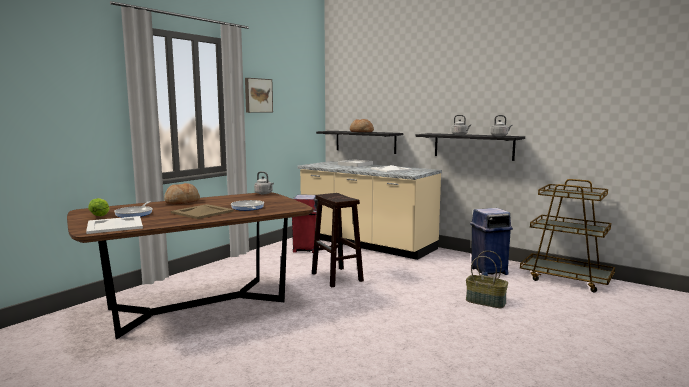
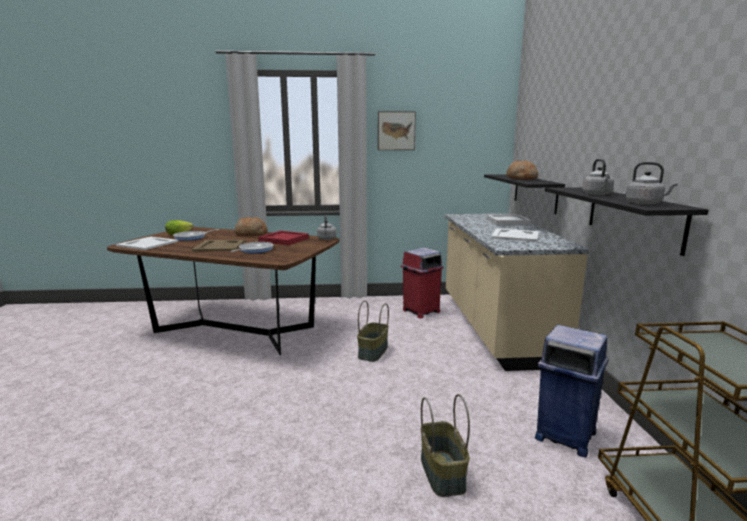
camera: 50 degrees right, 5 degrees up
(234, 199) = (284, 240): none -> red tray
(337, 277) = (373, 352): brown stool -> basket

